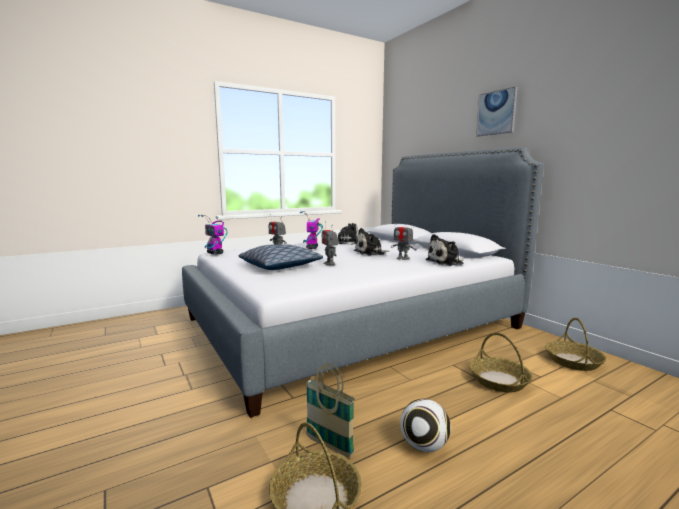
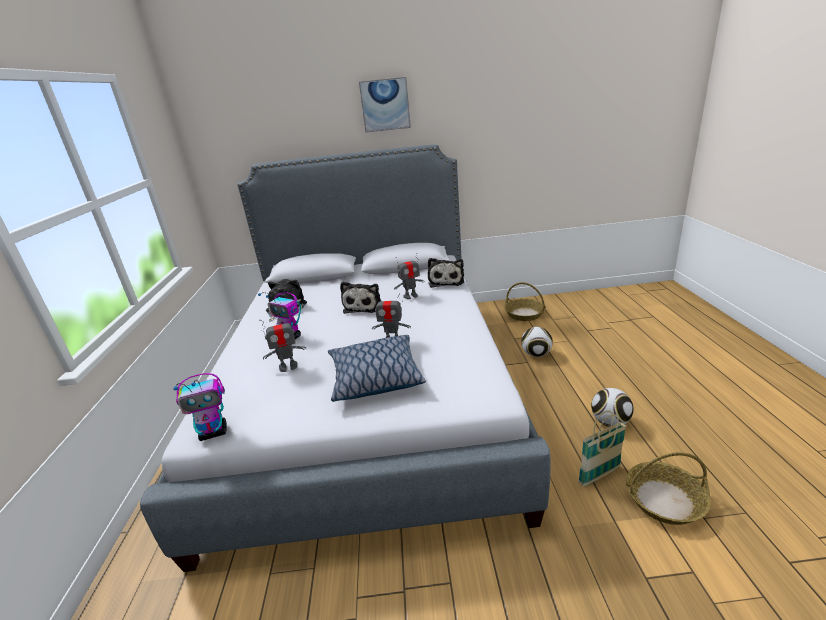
camera: 60 degrees left, 15 degrees up
(498, 380) = (536, 354): basket -> football

